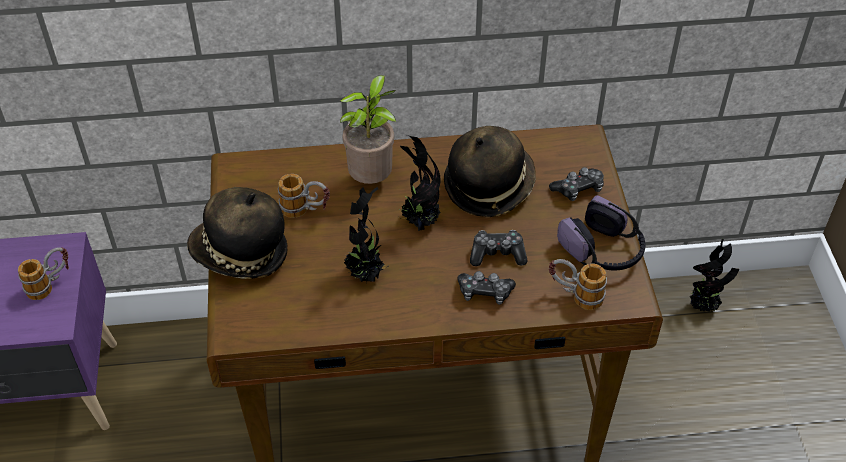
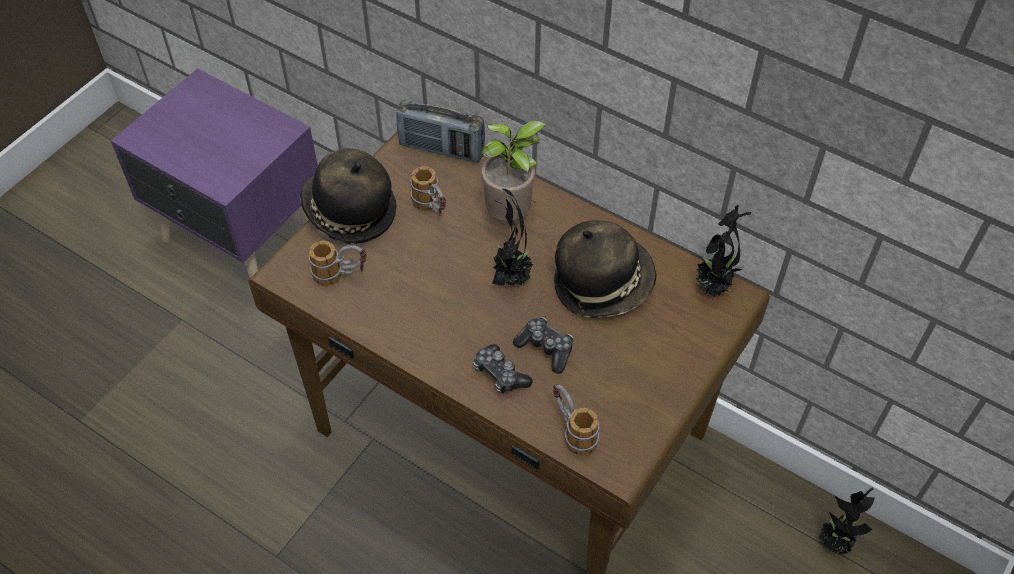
camera: 40 degrees right, 5 degrees up
(50, 284) = (249, 153): mug -> mug (341, 276)
(265, 164) = (441, 149): none -> radio
(366, 274) = (423, 293): potted plant -> potted plant (713, 287)
(578, 189) = (678, 339): game controller -> none
(602, 251) = (640, 409): headphones -> none

